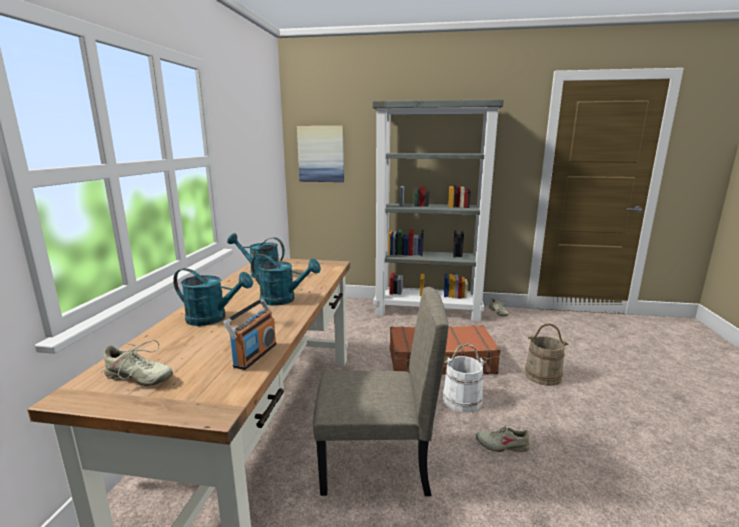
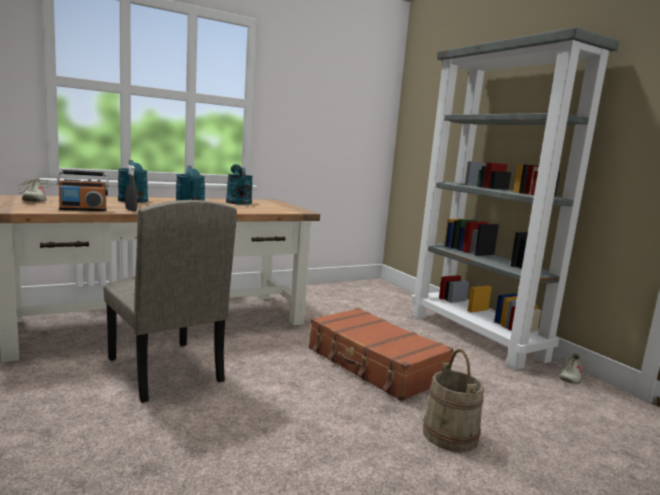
camera: 50 degrees right, 5 degrees down
(278, 330) = (131, 210): none -> grey spray bottle
(321, 154) = (423, 122): picture -> none
(462, 400) = (313, 390): white bucket -> none
(502, 445) = (256, 427): beige shoe -> none

